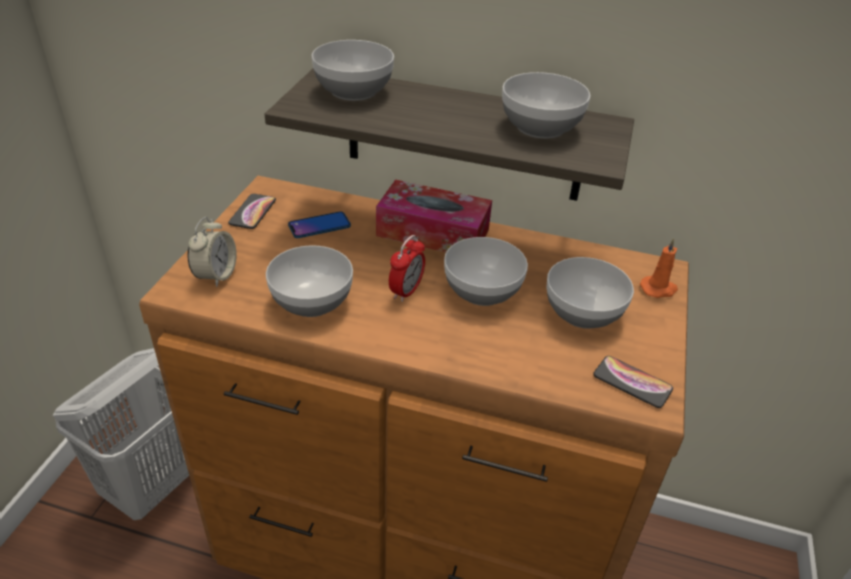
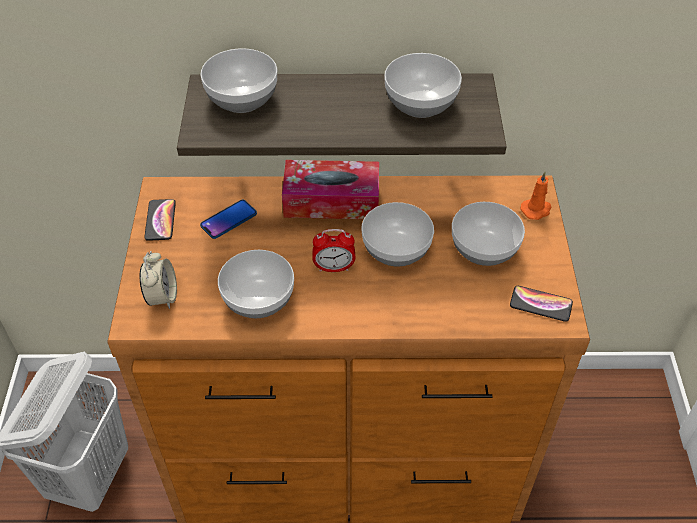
camera: 15 degrees left, 10 degrees up
(406, 291) = (334, 268): alarm clock -> alarm clock turned 75 degrees clockwise

